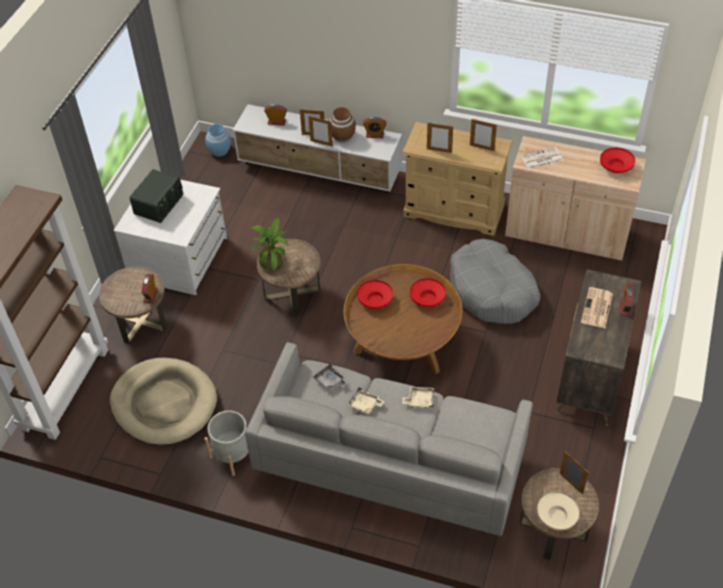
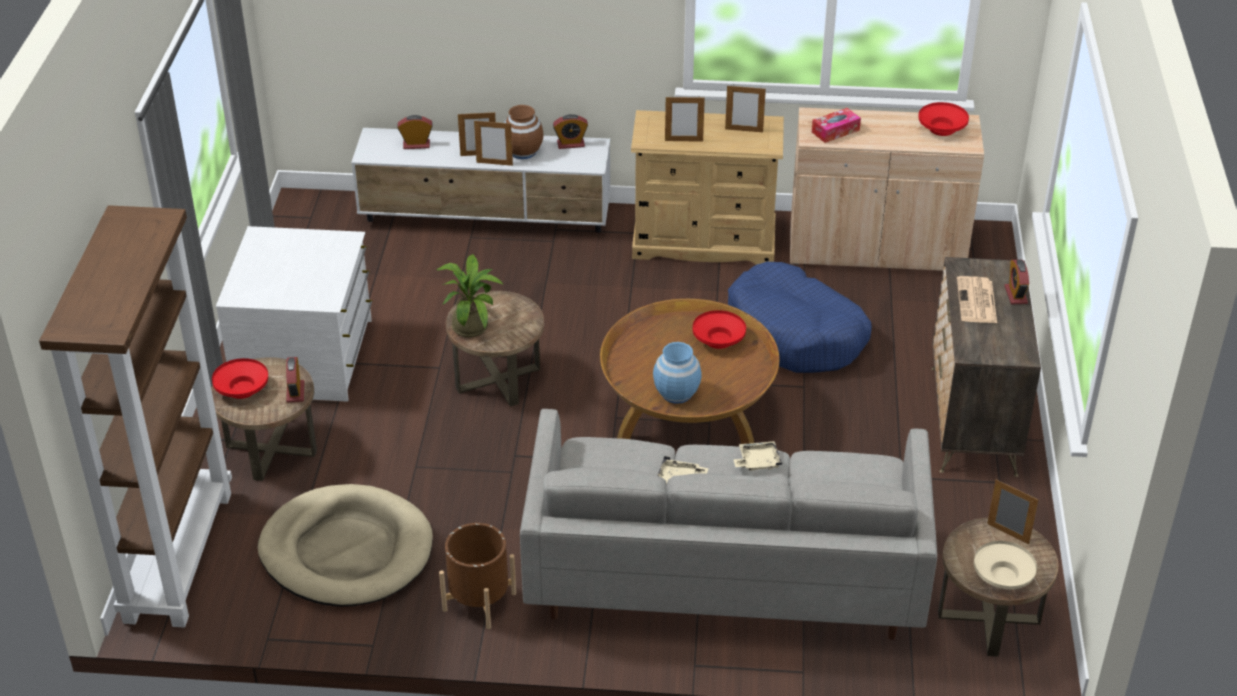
camera: 15 degrees left, 10 degrees down
(159, 205) = (278, 264): radio -> none
(219, 151) = (321, 209): blue vase -> blue vase (676, 393)
(233, 455) = (479, 601): grey planter -> brown planter
(330, 381) = (616, 458): grey tray -> none
(375, 300) = (642, 352): red bowl -> red bowl (242, 389)
(492, 291) = (795, 334): grey dog bed -> blue dog bed
(541, 159) = (835, 131): newspaper -> tissue box

